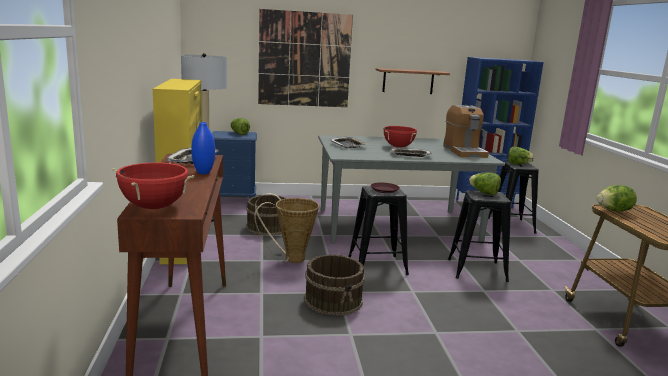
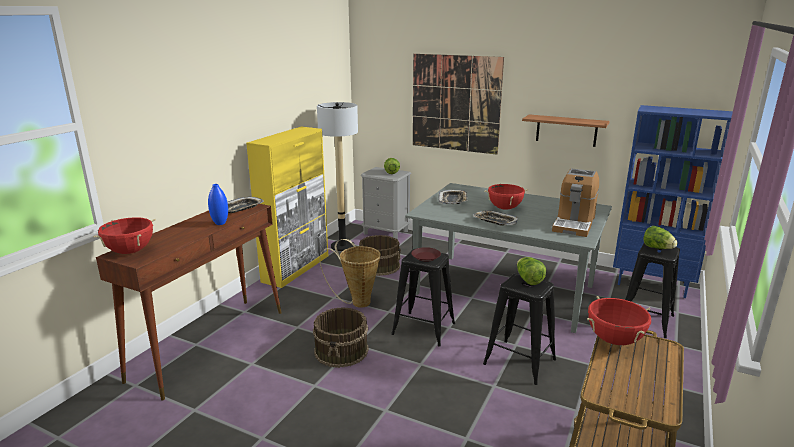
camera: 35 degrees right, 5 degrees up
(234, 200) = (386, 232): blue nightstand -> grey nightstand
(614, 210) = (614, 340): lettuce -> red cooking pot

